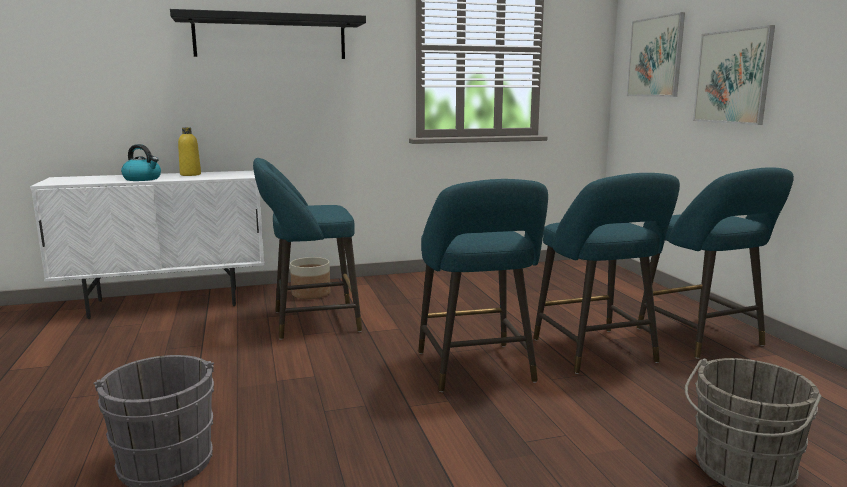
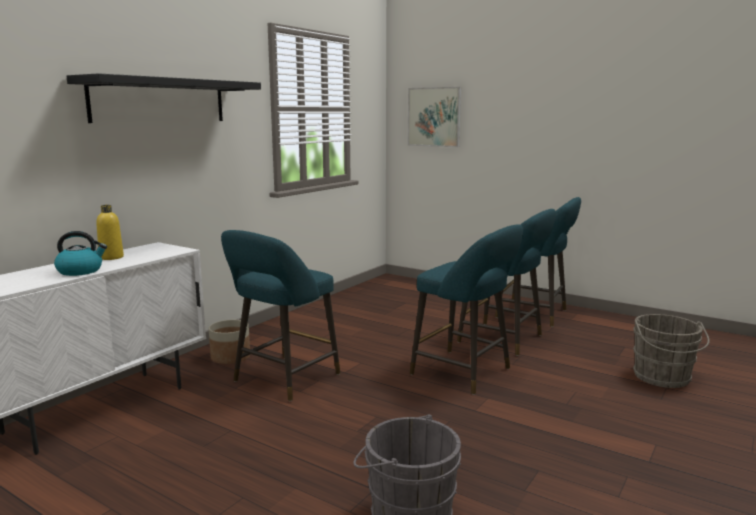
camera: 40 degrees left, 0 degrees up
(732, 77) = (509, 135): picture -> none

